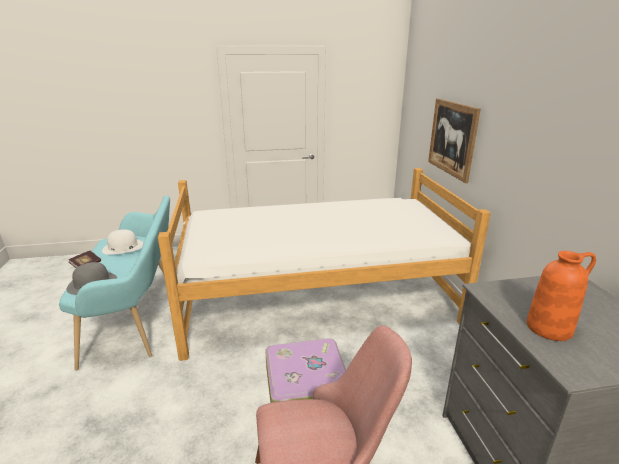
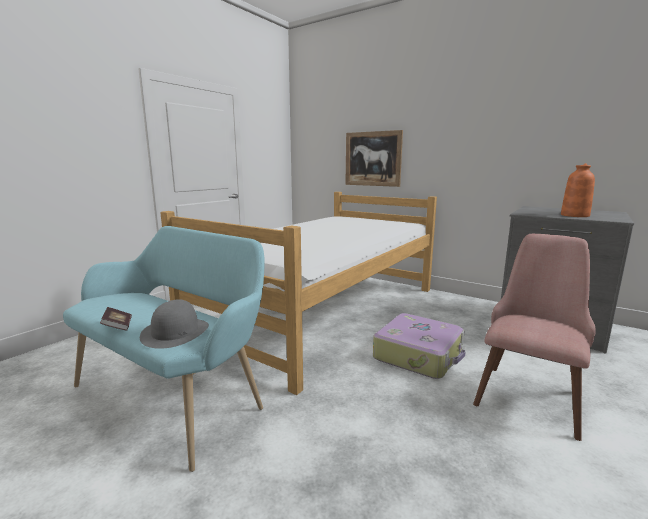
camera: 45 degrees left, 10 degrees down
(123, 247) = (129, 302): white hat -> none

